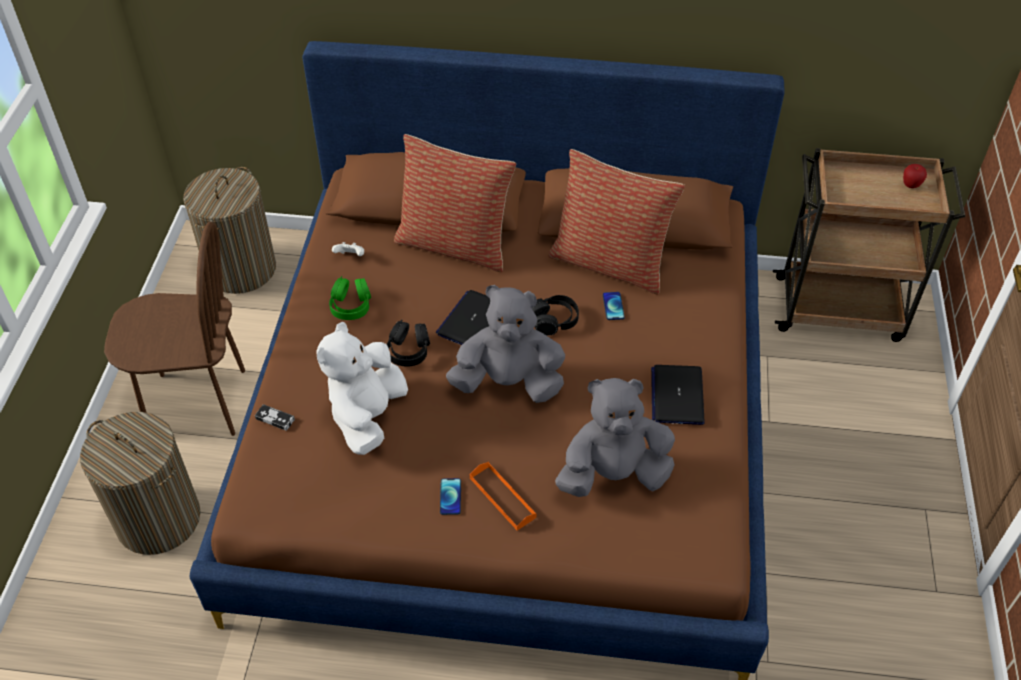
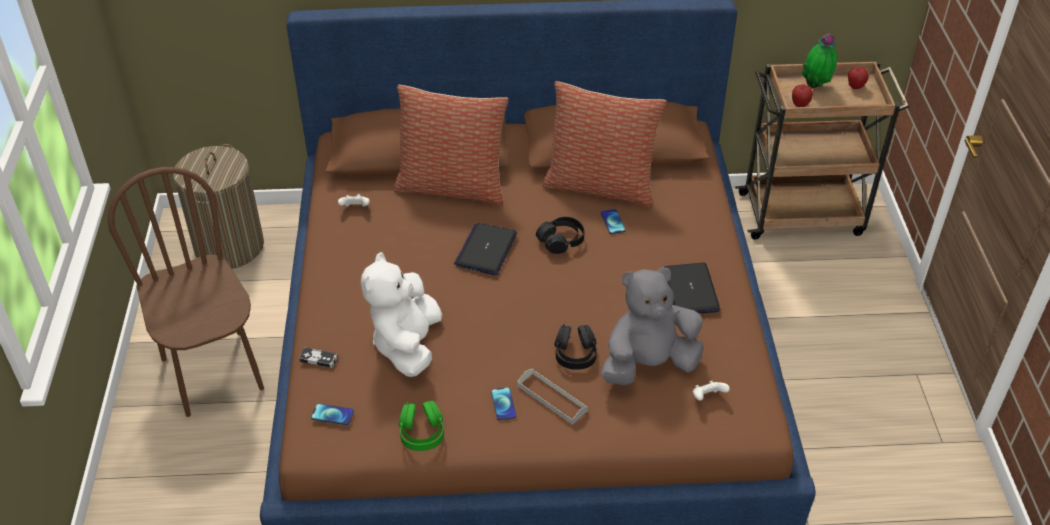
camera: 10 degrees left, 5 degrees down
(158, 519) = (199, 485): laundry basket -> none
(197, 403) = (213, 373): brown chair -> brown chair turned 105 degrees counterclockwise
(274, 483) = (332, 415): none -> phone
(351, 305) = (367, 251): green headphones -> green headphones (422, 432)
(408, 350) = (432, 283): black headphones -> black headphones (575, 354)
(502, 497) = (552, 398): orange tray -> grey tray
(508, 382) = (533, 299): grey plush toy -> none
(667, 521) = (707, 397): none -> white game controller
(843, 199) = (800, 105): none -> apple
(866, 180) = (816, 87): none -> potted plant

